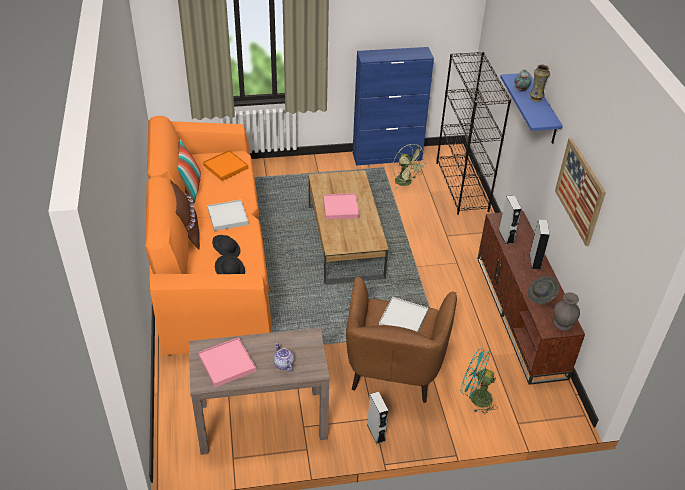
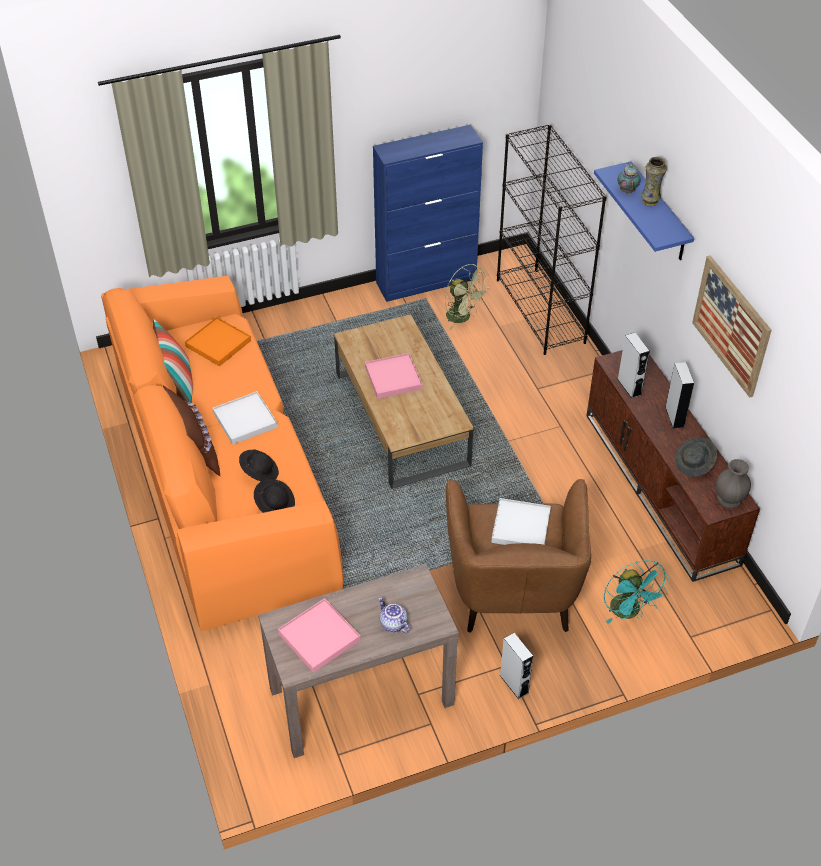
camera: 10 degrees left, 5 degrees up
(475, 397) = (629, 612): turquoise fan -> turquoise fan turned 120 degrees counterclockwise

